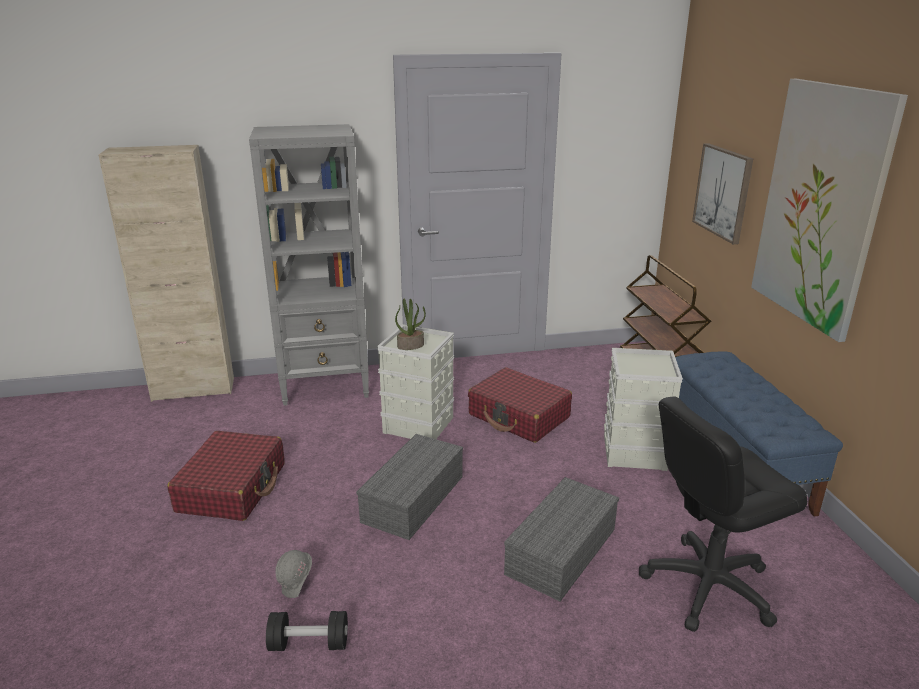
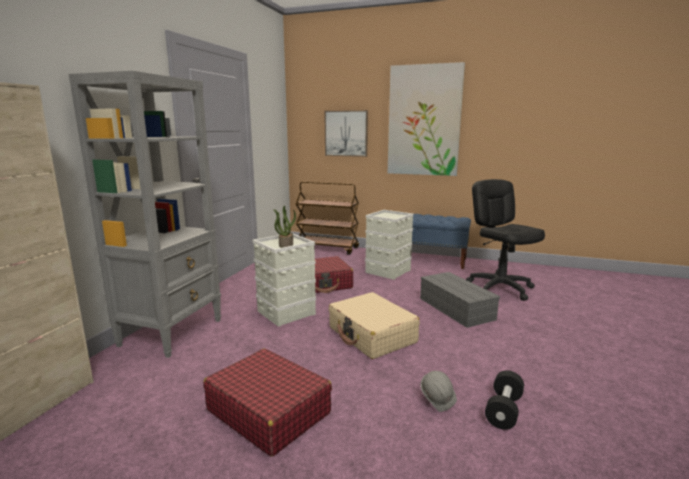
camera: 60 degrees left, 10 degrees down
(413, 500) = (372, 335): grey storage box -> beige suitcase
(708, 586) = (500, 288): black office chair -> black office chair turned 150 degrees clockwise

